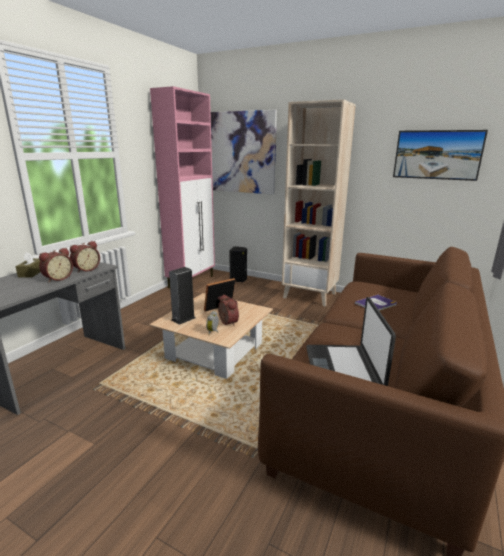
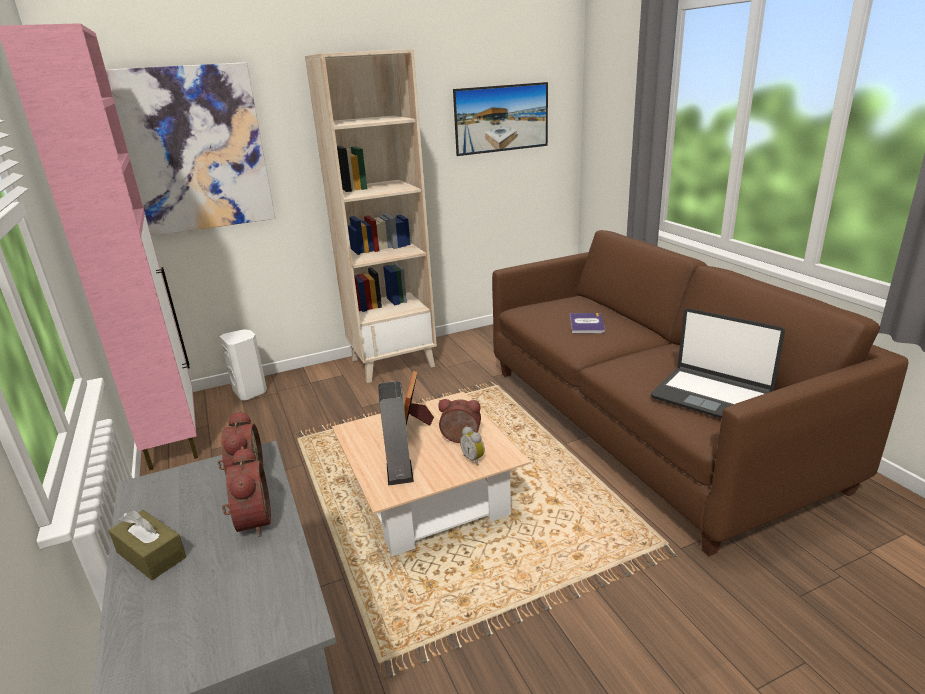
camera: 50 degrees left, 5 degrees up
(238, 279) = (251, 392): black speaker -> white speaker

